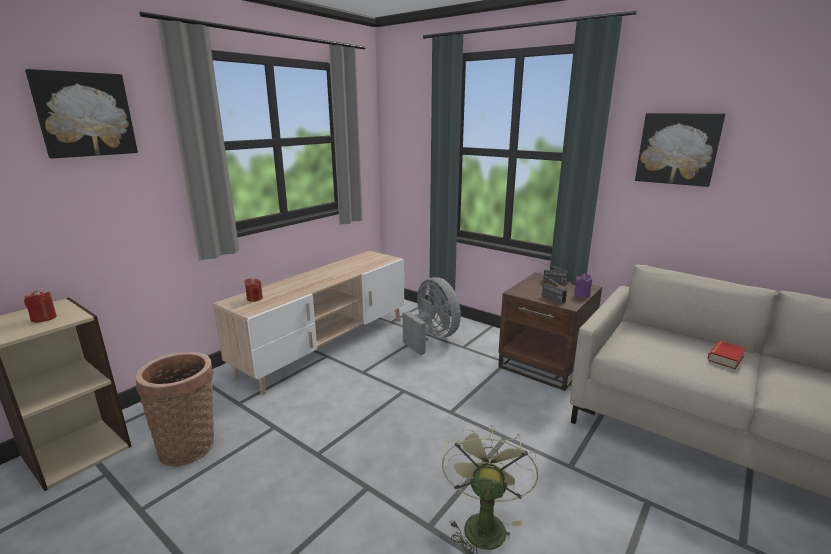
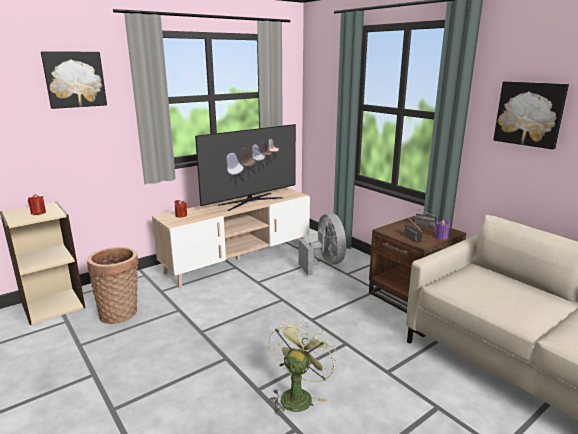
camera: 15 degrees right, 0 degrees up
(336, 272) = (250, 201): none -> television
(725, 358) = (537, 301): book -> none

